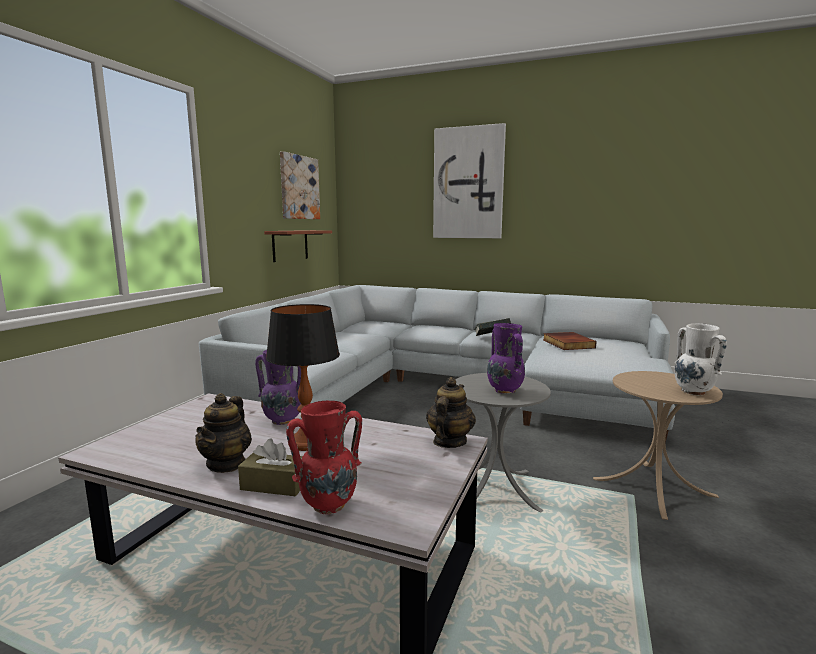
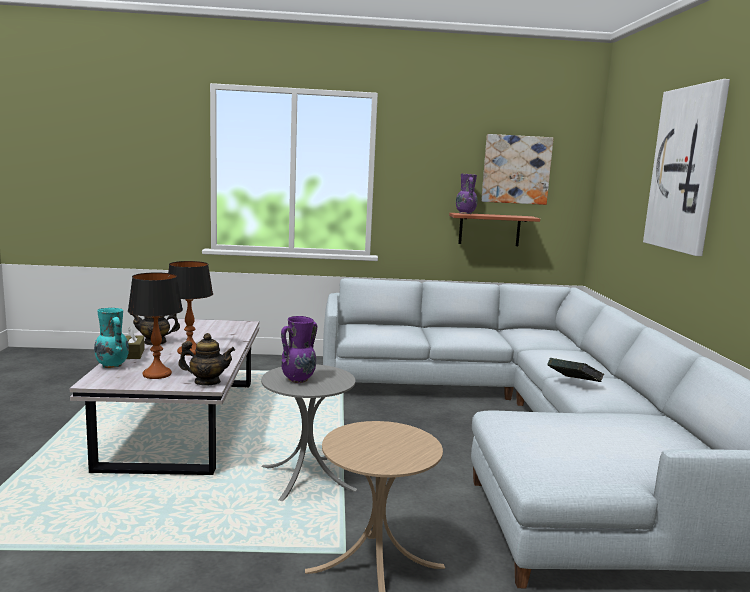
camera: 65 degrees right, 0 degrees up
(282, 420) = (221, 342): purple vase -> purple vase (465, 213)
(327, 505) = (112, 366): red vase -> turquoise vase
(399, 470) = (157, 374): none -> table lamp
(567, 344) = (604, 422): book -> none
(693, 392) = (363, 457): white vase -> none

